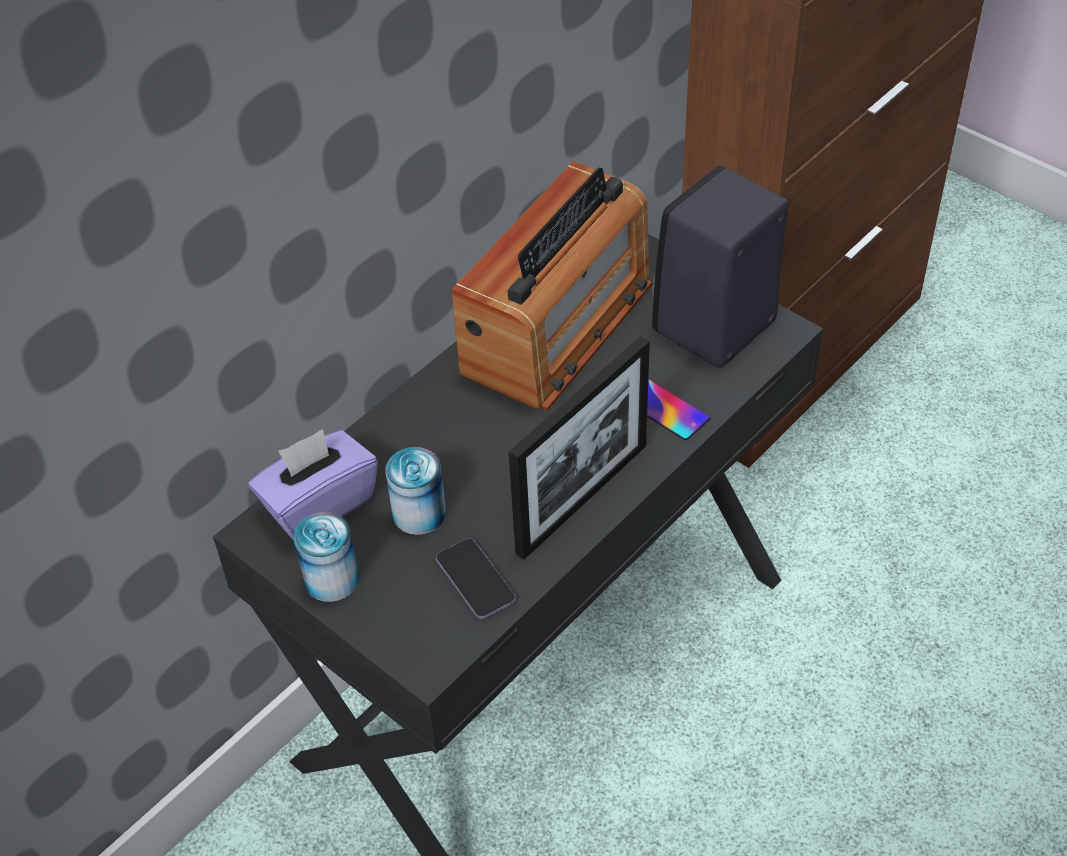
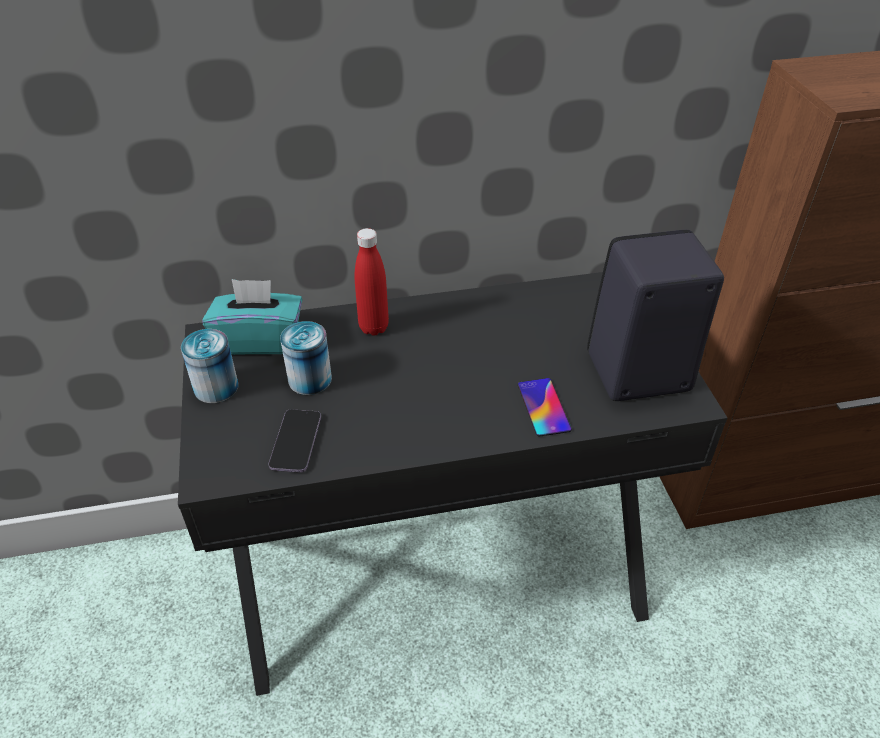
camera: 35 degrees right, 5 degrees down
(319, 504) = (260, 340): purple tissue box -> turquoise tissue box
(424, 422) = (373, 327): none -> red bottle
(558, 327) = (522, 316): radio -> none
(582, 498) = (422, 432): picture frame -> none

